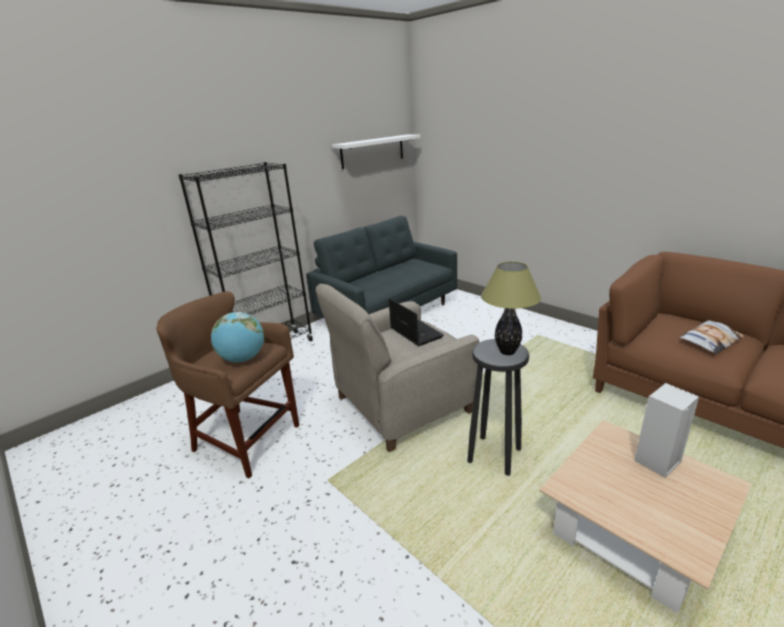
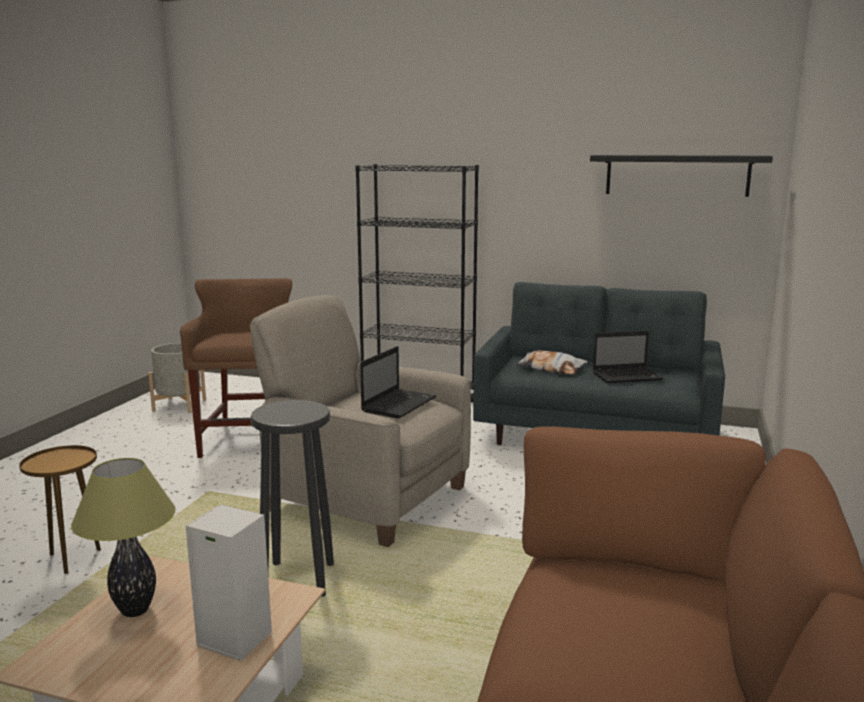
camera: 60 degrees right, 10 degrees down
(97, 475) = (179, 405): none -> grey planter
(243, 359) = (234, 338): globe -> none
(372, 151) = (677, 175): white shelf -> black shelf
(392, 588) = (72, 558): none -> brown side table
(407, 271) = (628, 376): none -> laptop
(507, 351) = (290, 414): table lamp -> table lamp (135, 610)
(710, 341) = (617, 638): pillow -> pillow (551, 368)

